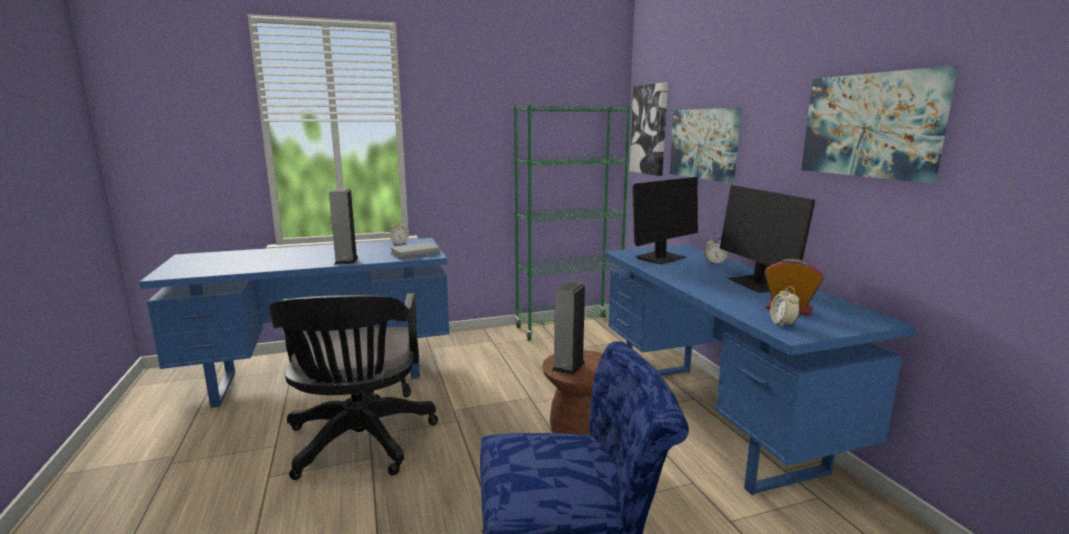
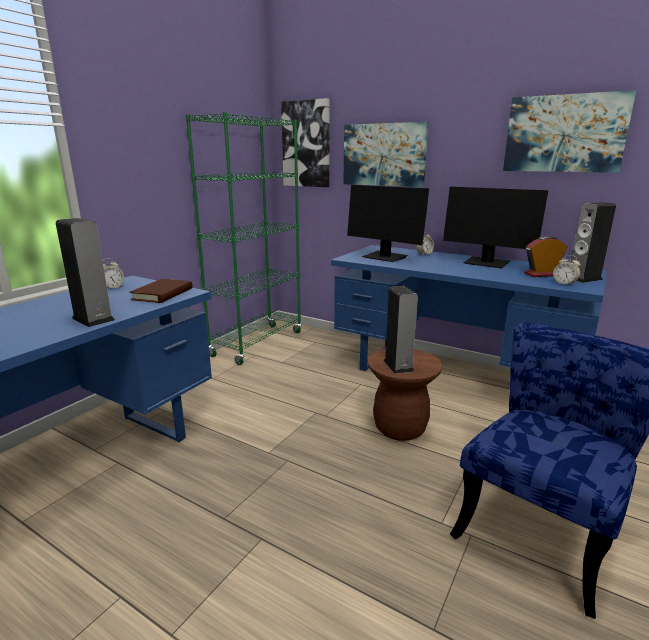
camera: 40 degrees left, 5 degrees up
(359, 444) = (226, 533): black office chair -> none
(415, 253) = (163, 294): grey book -> brown book
(660, 258) = (385, 257): monitor -> monitor turned 120 degrees clockwise
(833, 325) = (583, 279): none -> speaker

